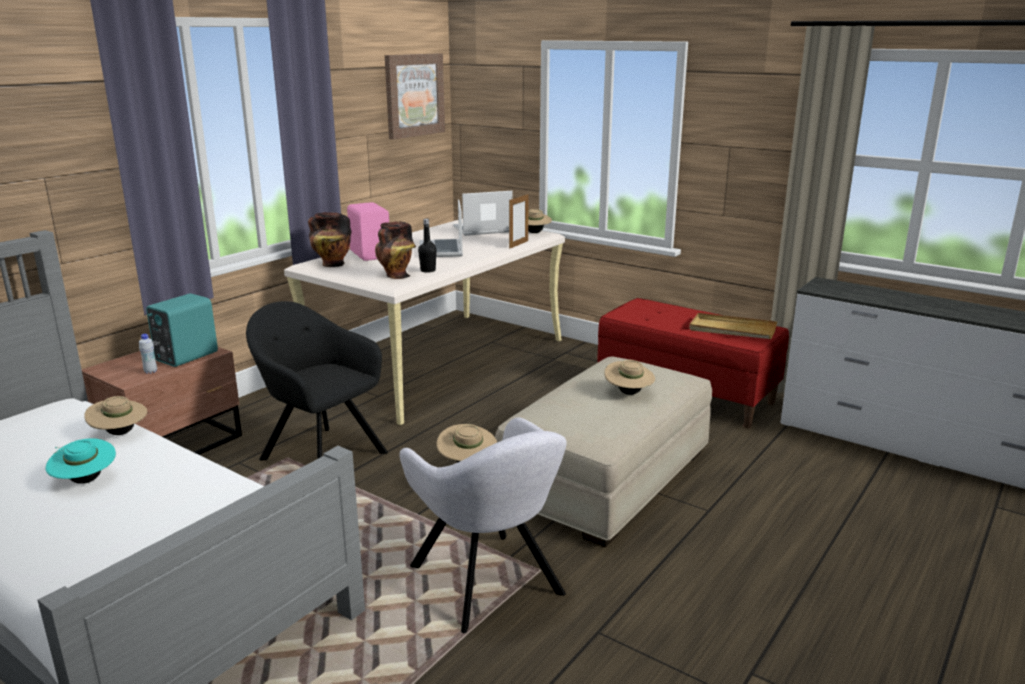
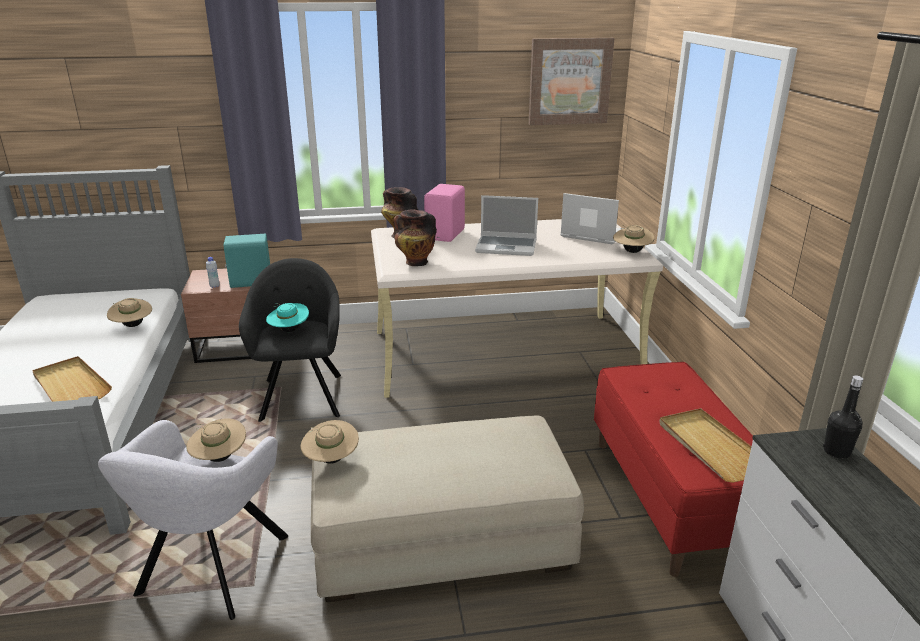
camera: 45 degrees right, 5 degrees up
(85, 481) = (63, 351): turquoise hat -> turquoise hat (289, 330)
(182, 494) = (71, 386): none -> beige tray
(428, 270) = (448, 264): black bottle -> black bottle (836, 452)
(441, 250) = (507, 247): laptop -> laptop turned 120 degrees counterclockwise
(518, 244) = (585, 261): picture frame -> none
(628, 393) = (458, 464): beige hat -> beige hat (331, 459)

